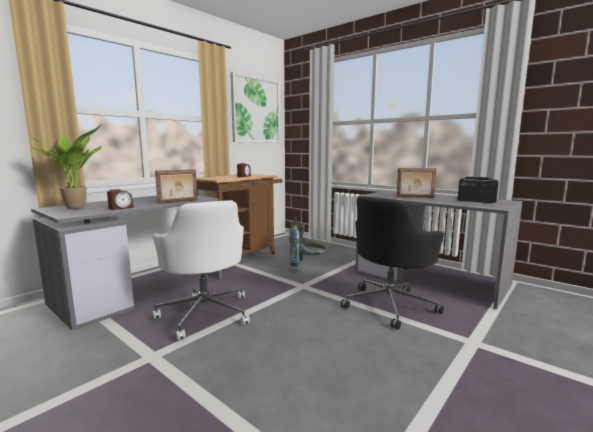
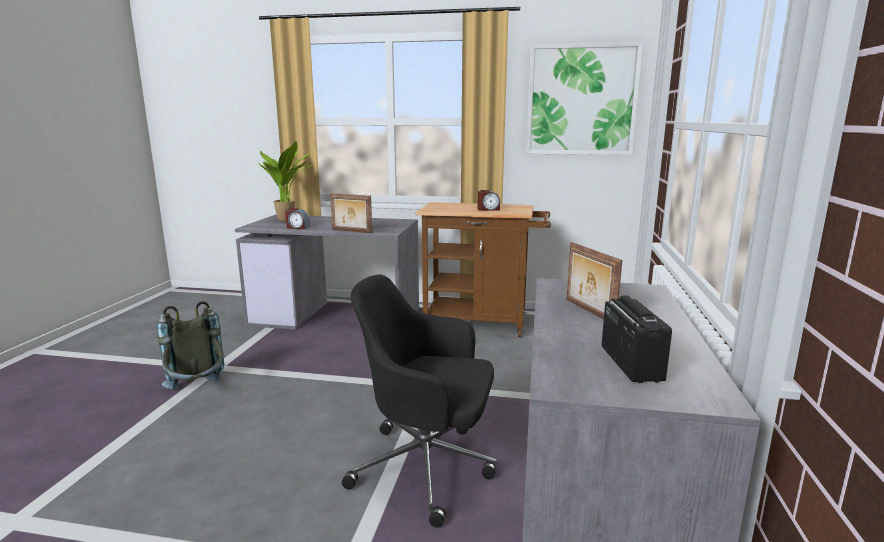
camera: 60 degrees right, 5 degrees up
(205, 313) = (308, 359): white office chair -> none
(306, 267) = (500, 371): grey backpack -> grey backpack (198, 392)

